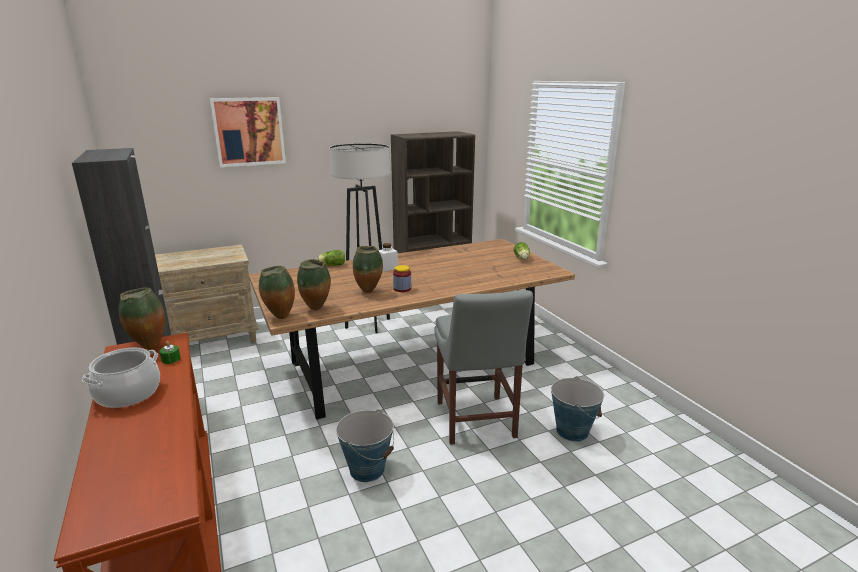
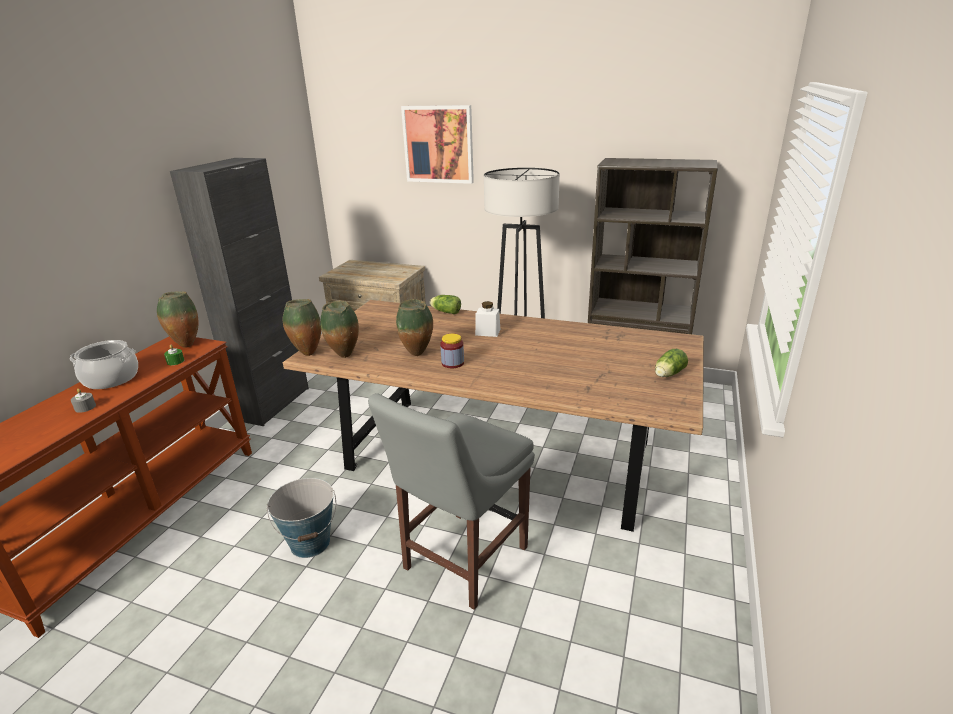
camera: 45 degrees right, 5 degrees up
(159, 417) = (85, 407): none -> grey candle
(572, 431) = (547, 649): bucket -> none

